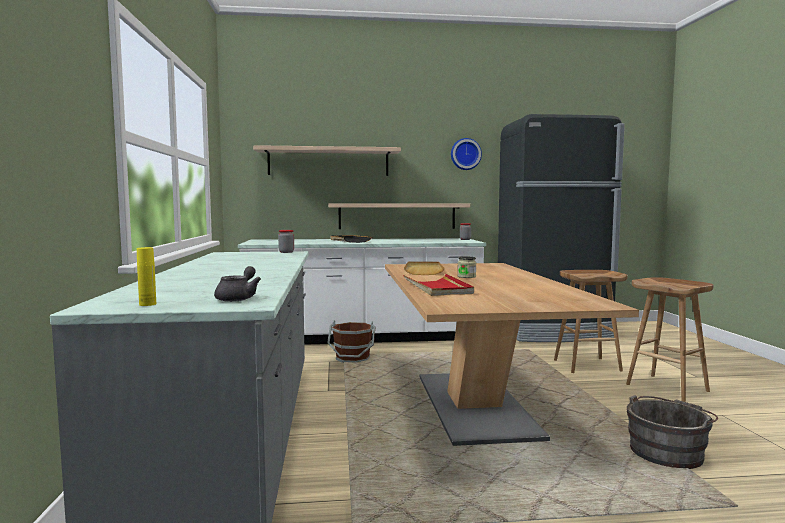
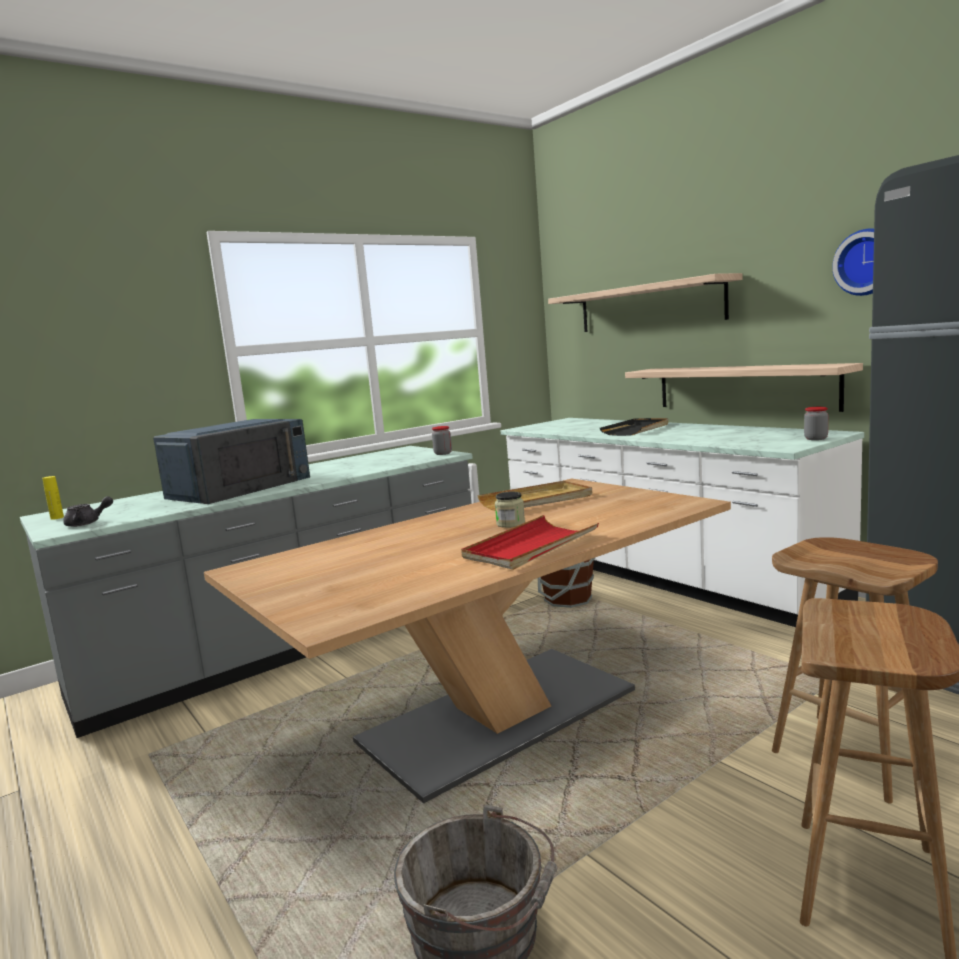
camera: 60 degrees right, 5 degrees up
(230, 273) = (240, 487): none -> blue microwave
(437, 288) = (384, 537): red tray -> red tray (530, 547)

